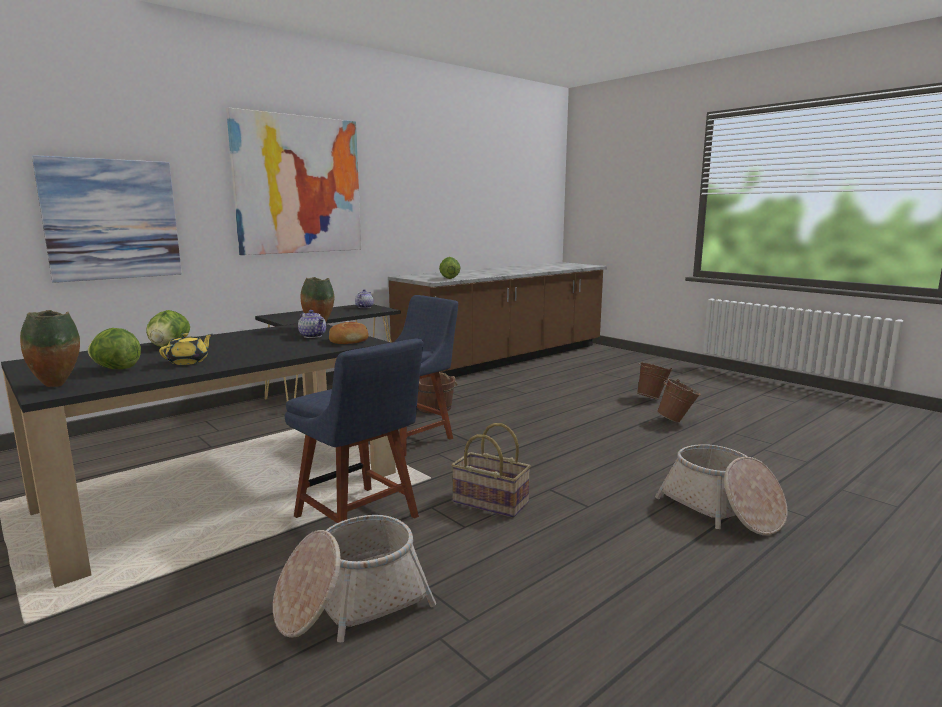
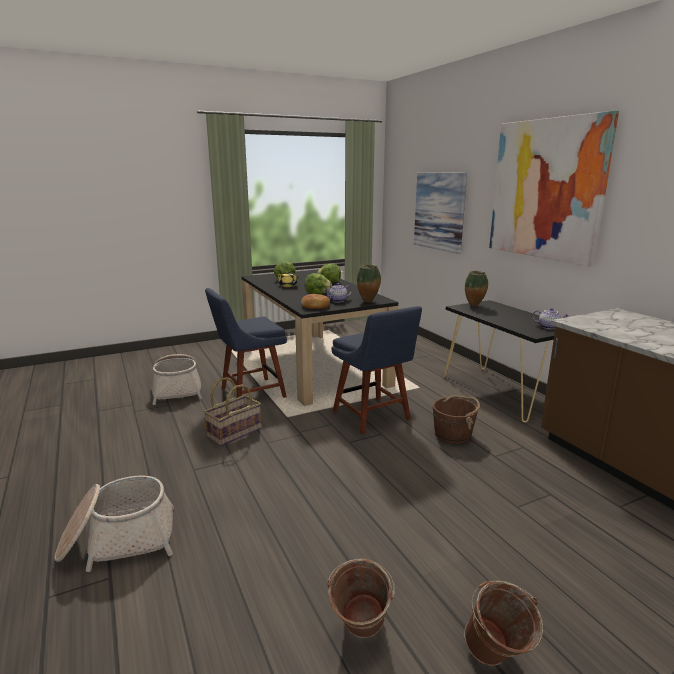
camera: 105 degrees right, 5 degrees up
(58, 385) = (264, 276): vase -> vase (474, 306)
(449, 278) = (604, 328): lettuce -> lettuce (317, 294)

